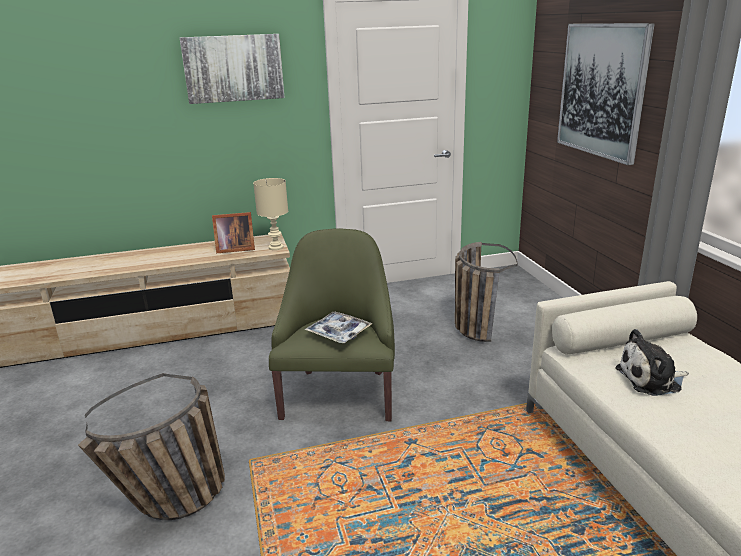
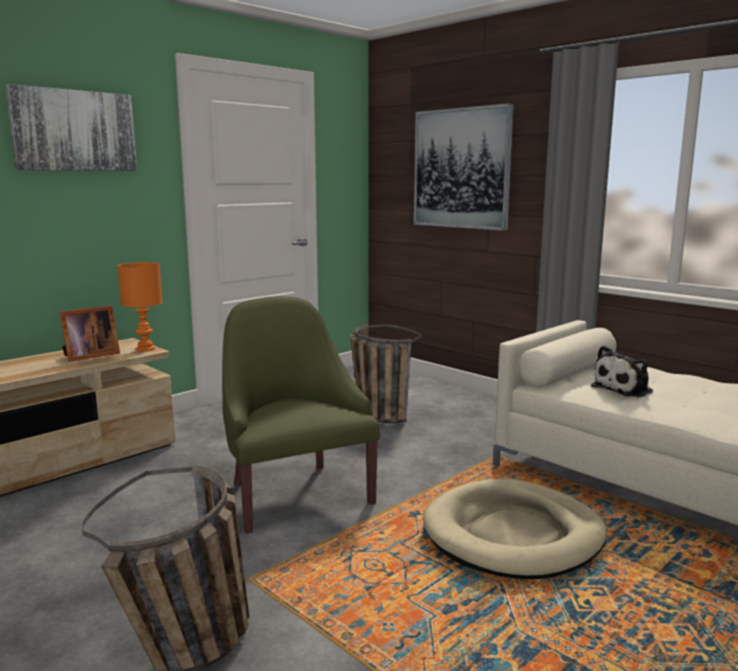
camera: 30 degrees left, 10 degrees down
(276, 247) = (145, 349): beige table lamp -> orange table lamp
(339, 333) = (306, 409): tray -> none
(476, 490) = (513, 535): none -> beige dog bed

